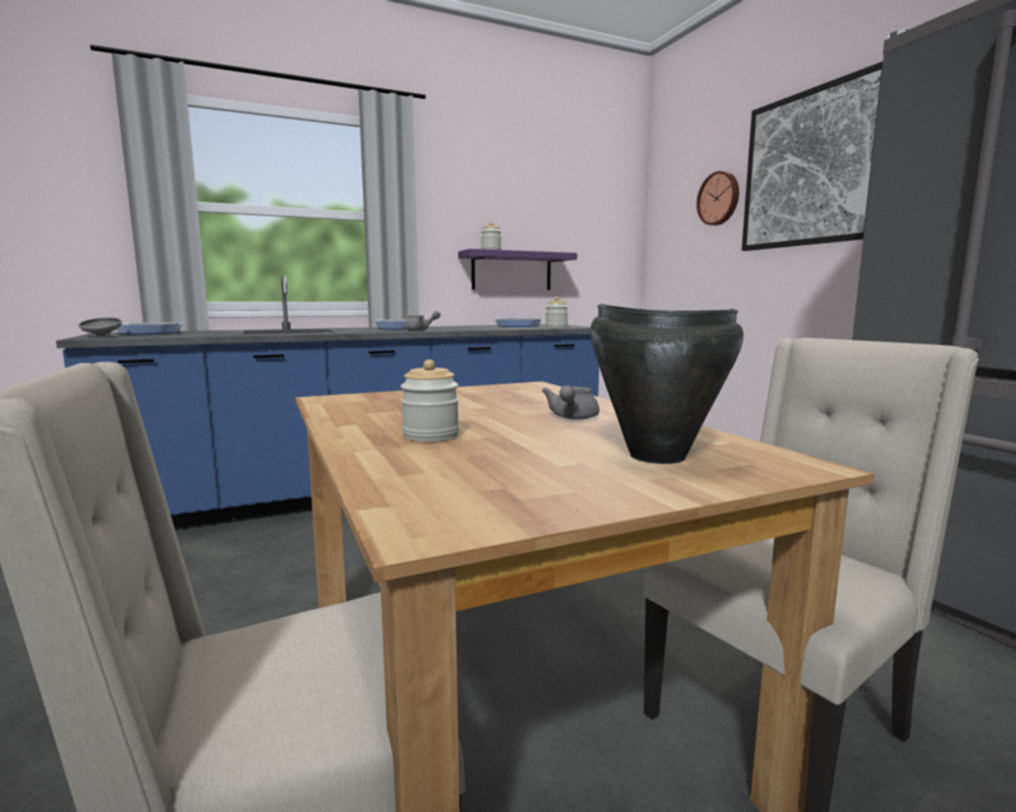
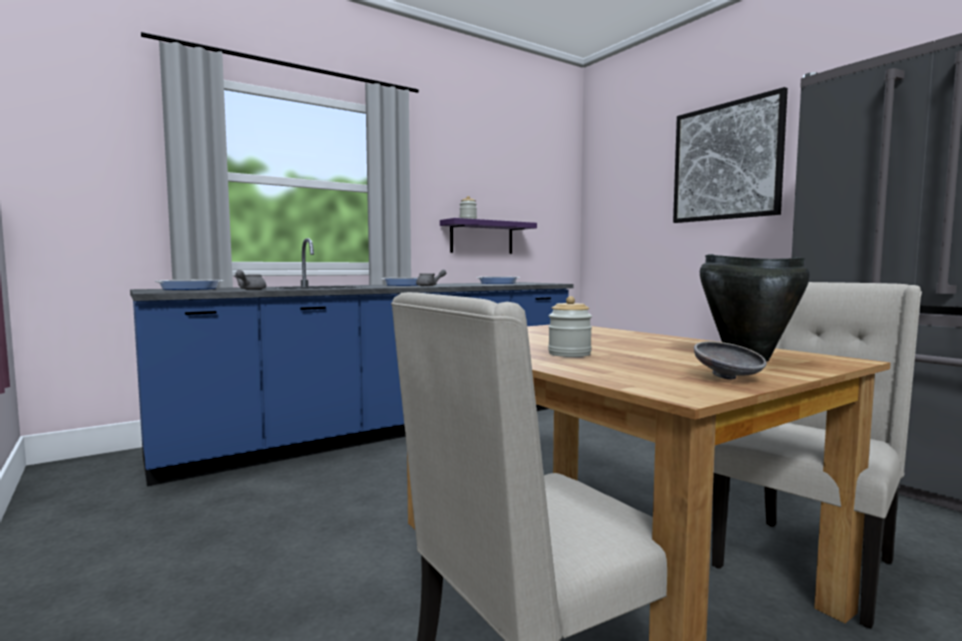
camera: 10 degrees left, 5 degrees down
(101, 336) = (160, 291): grey bowl -> grey bowl (728, 378)
(556, 327) = (533, 283): jar -> none
(572, 418) = (644, 342): grey teapot -> grey teapot (250, 289)
(719, 198) = (650, 182): wall clock -> none

